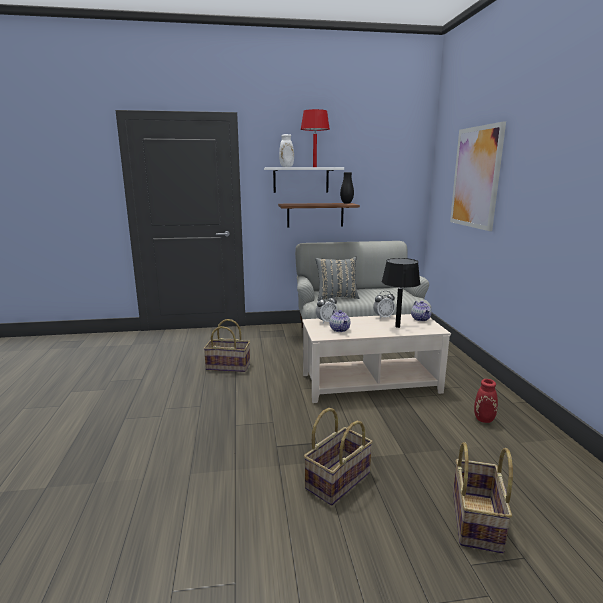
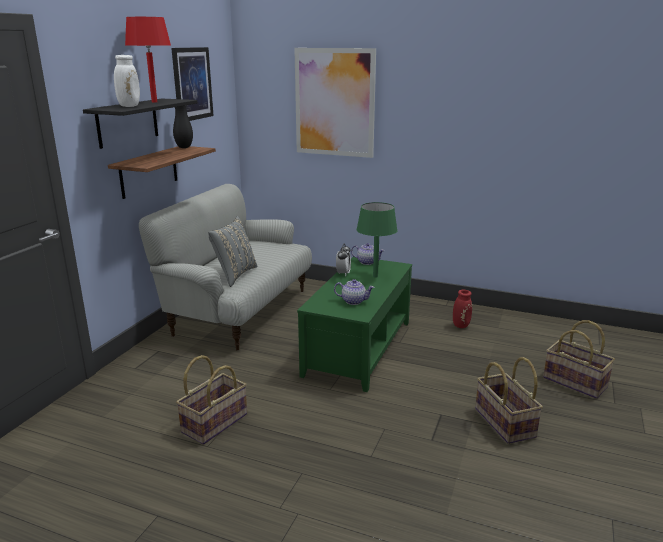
camera: 60 degrees left, 5 degrees up
(301, 180) = (127, 122): white shelf -> black shelf
(326, 321) = (322, 300): alarm clock -> none
(370, 383) = (358, 347): beige coffee table -> green coffee table
(374, 160) = (192, 84): none -> picture
(397, 326) = (375, 276): black table lamp -> green table lamp

